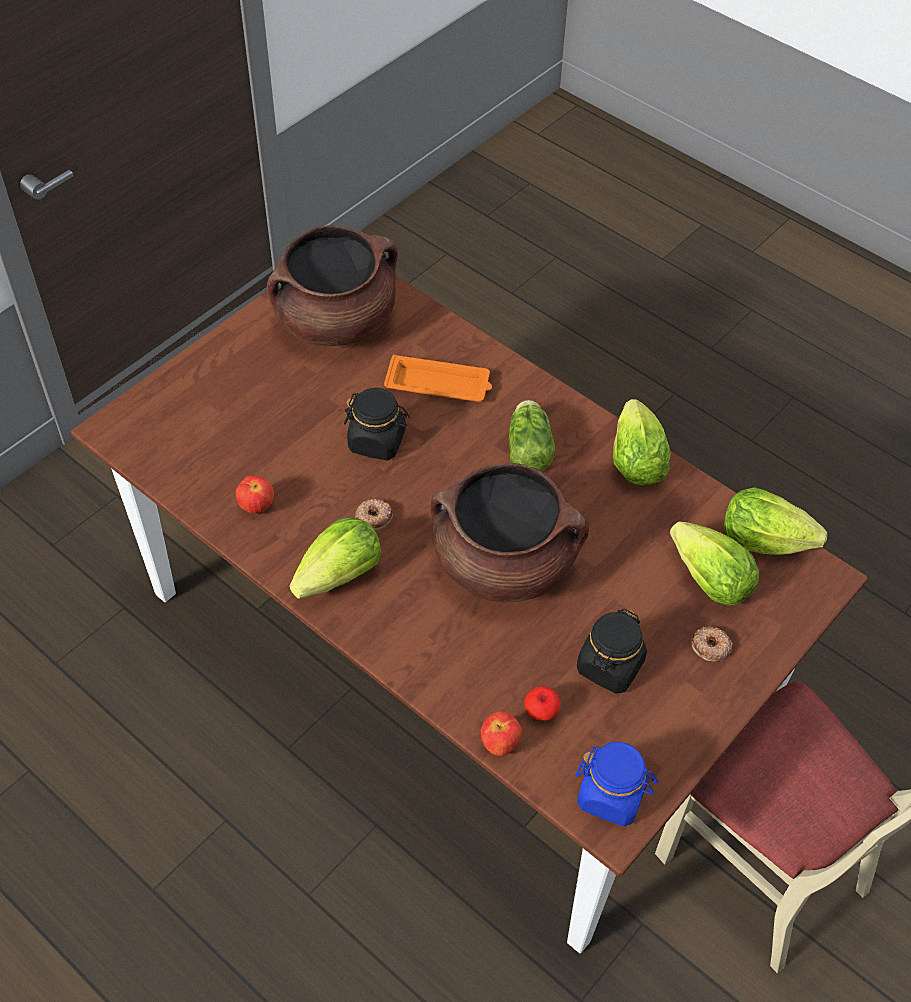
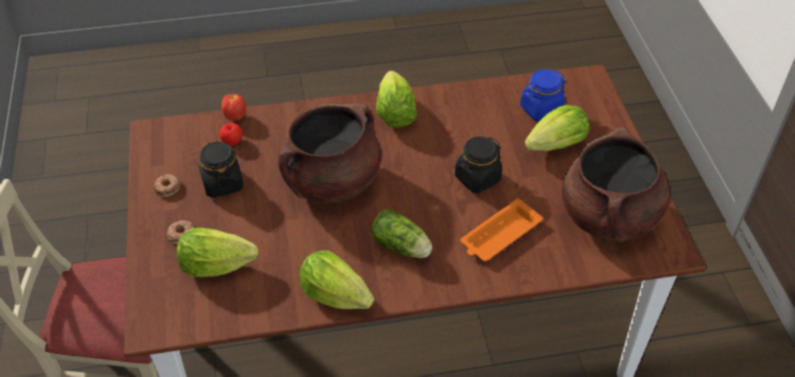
camera: 130 degrees right, 5 degrees down
(257, 506) = (475, 106): apple -> none
(373, 516) = (421, 147): donut -> donut (167, 187)
(612, 795) = (163, 139): blue jar -> blue jar (541, 110)
(763, 540) = (209, 316): lettuce -> lettuce (557, 145)

